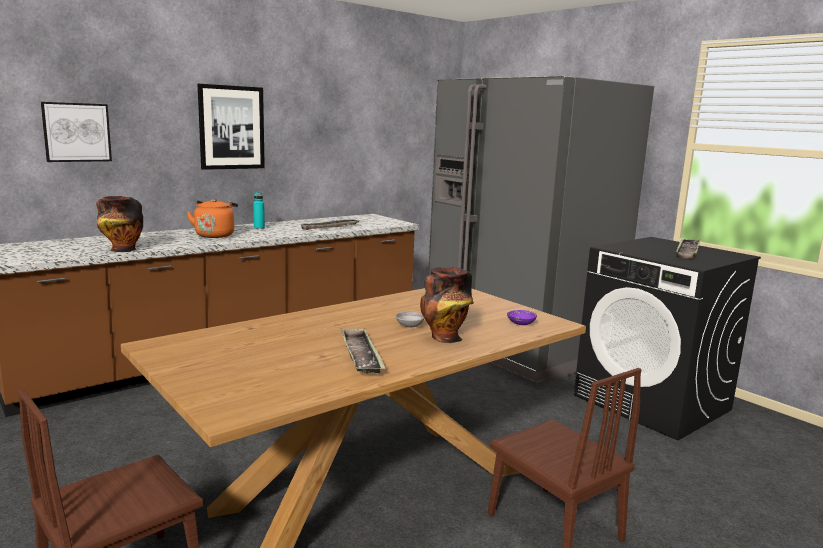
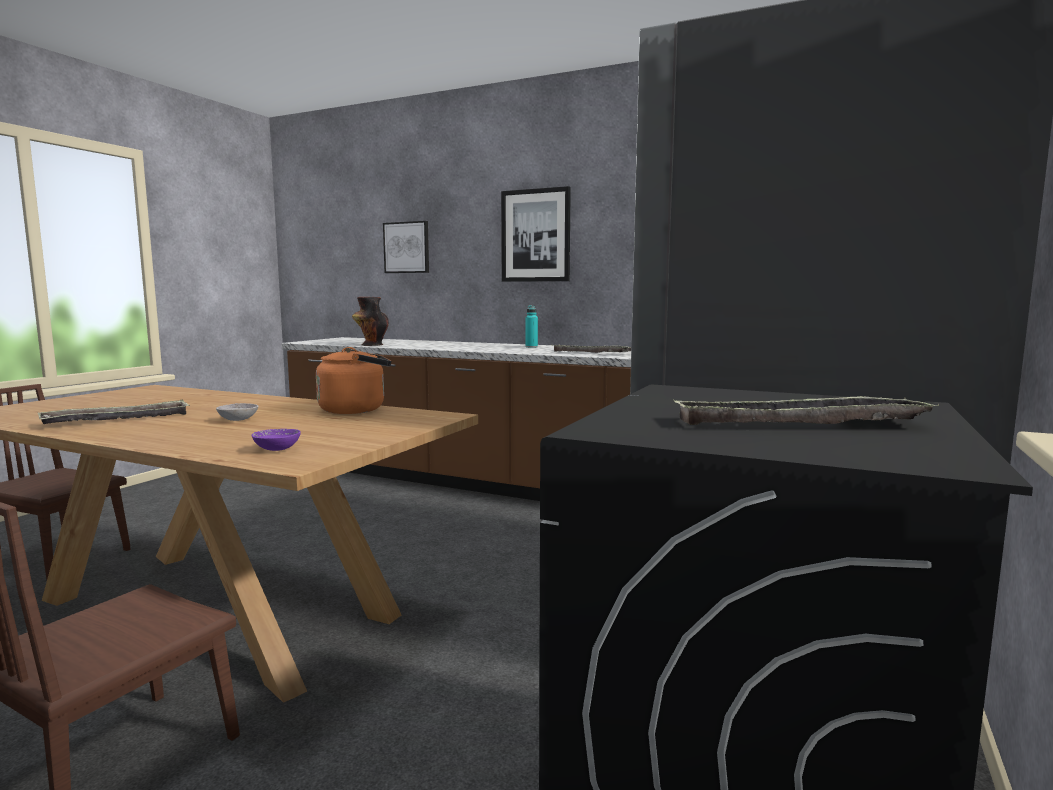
camera: 65 degrees right, 5 degrees down
(215, 235) = (470, 346): orange kettle -> orange kettle (356, 410)
(445, 338) = (191, 432): vase -> none

